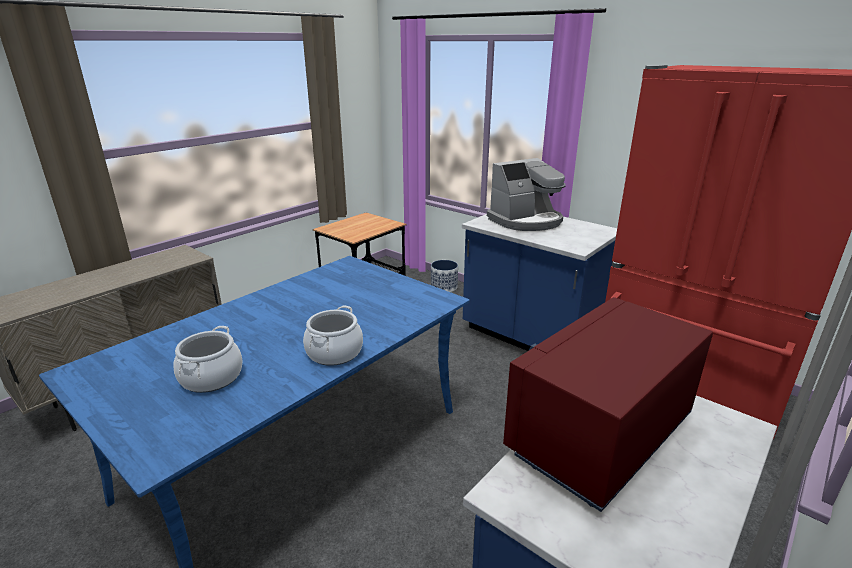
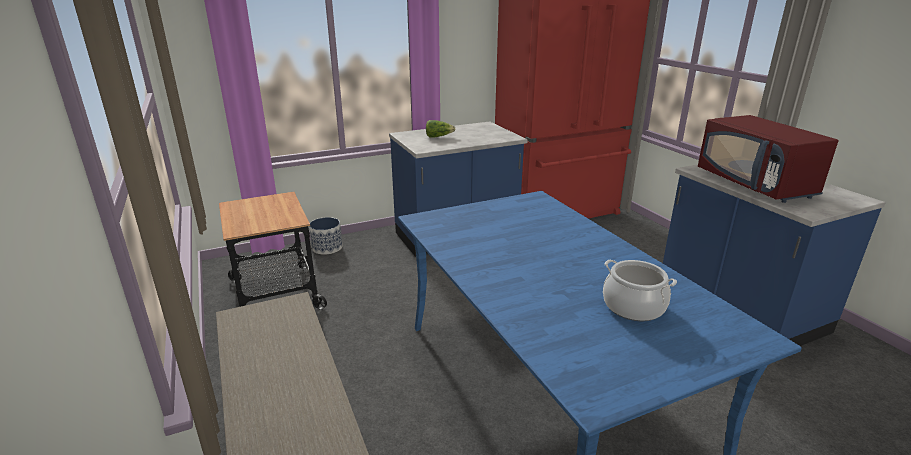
camera: 65 degrees left, 0 degrees up
(334, 352) = (608, 249): cooking pot -> none
(526, 221) = (438, 136): coffee machine -> lettuce

